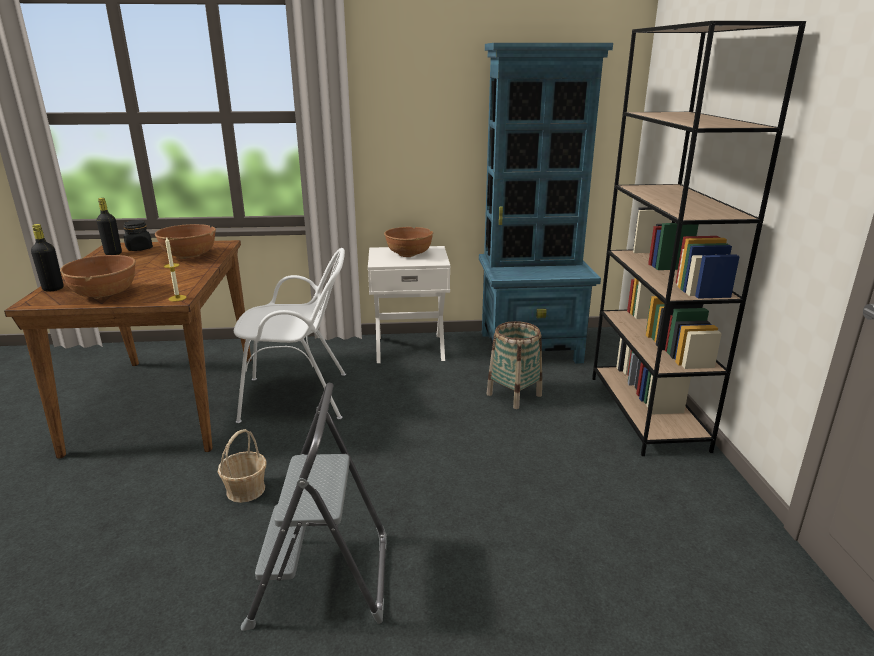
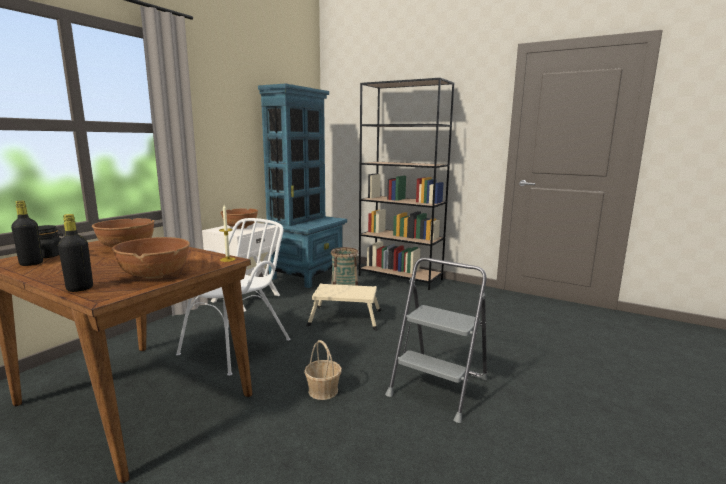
camera: 55 degrees left, 10 degrees down
(439, 428) = (345, 318): none -> beige step ladder

